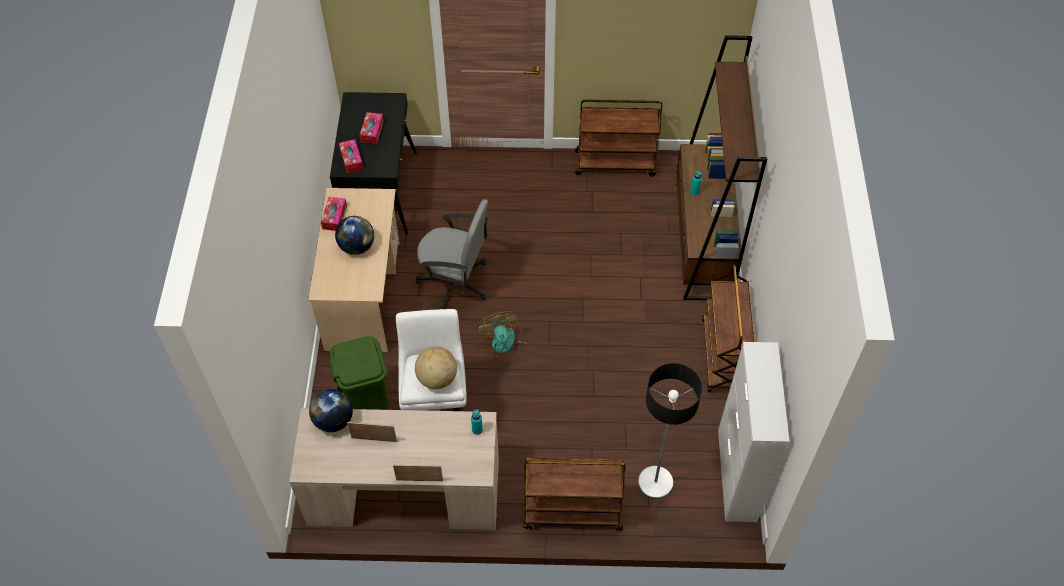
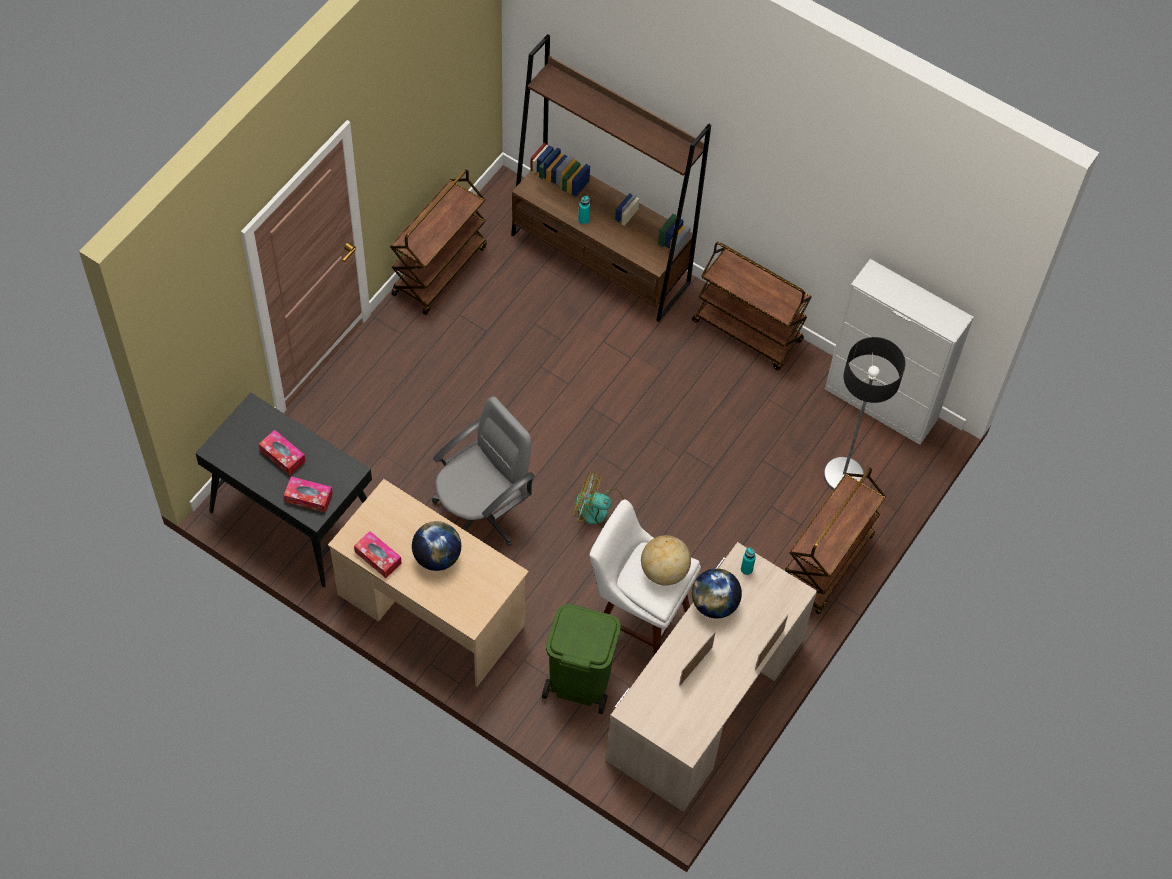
camera: 60 degrees left, 5 degrees up
(334, 420) = (648, 691): globe -> globe (714, 604)

